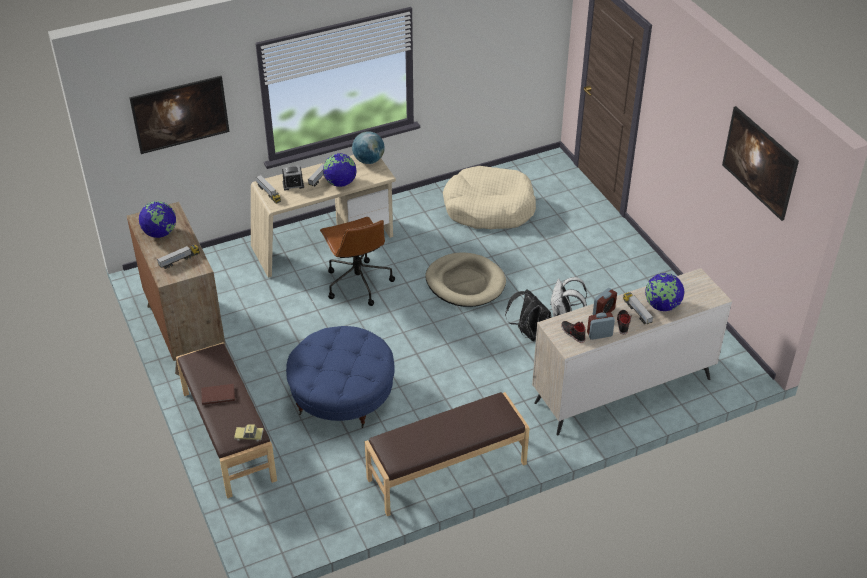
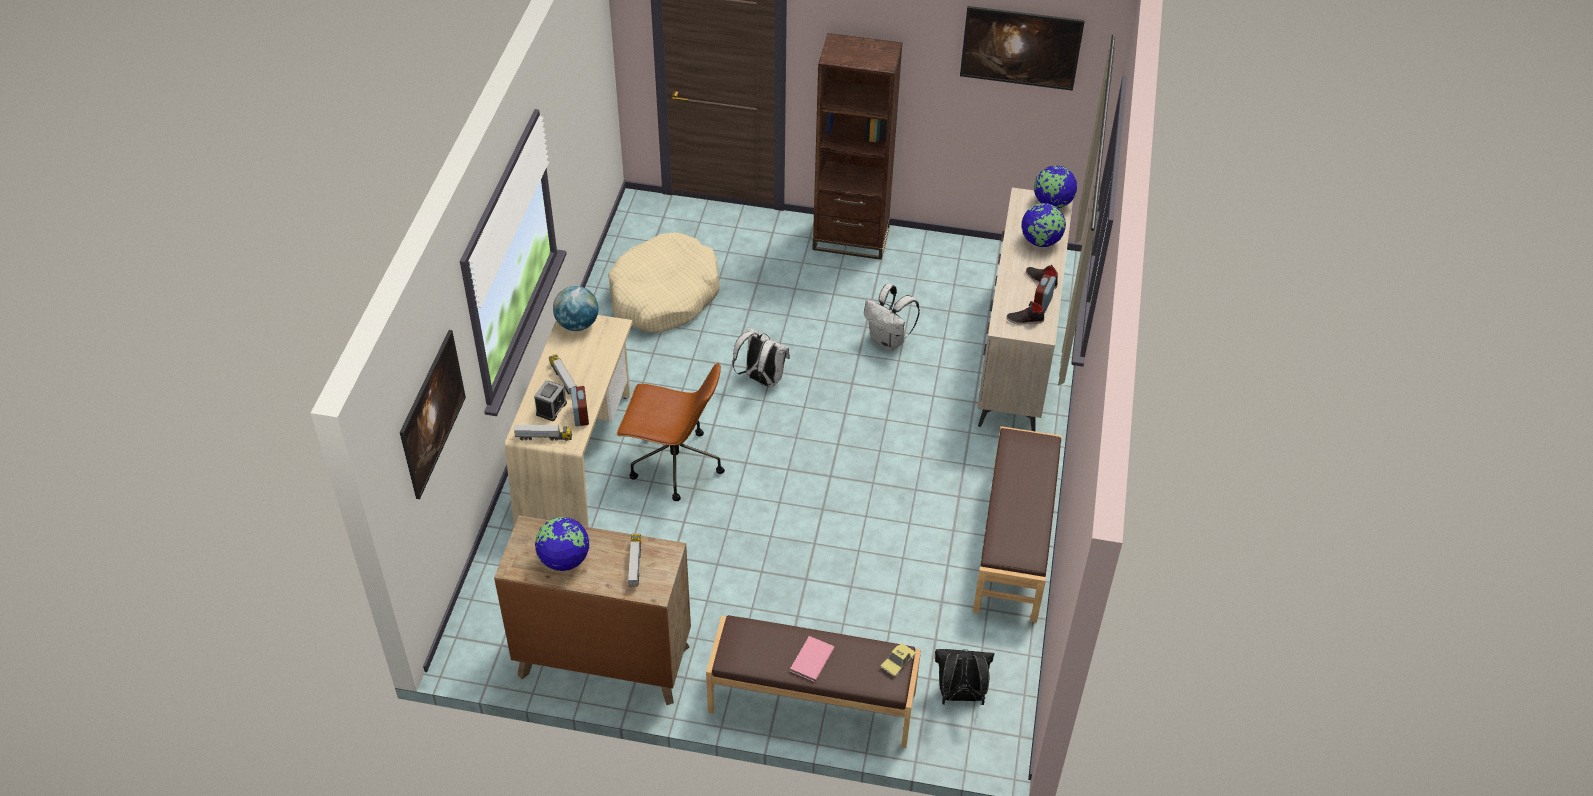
camera: 55 degrees left, 5 degrees up
(217, 395) = (810, 660): brown book -> pink book
(340, 183) = (592, 368): globe -> globe (1052, 203)
(342, 396) = (838, 570): blue ottoman -> none
(465, 283) = (761, 379): beige dog bed -> white backpack
(528, 333) = (881, 375): black backpack -> black backpack (960, 695)
(603, 312) = (1014, 283): alarm clock -> alarm clock (581, 415)
(636, 259) = (851, 239): none -> brown bookcase
(637, 312) = (1034, 262): toy truck -> none

